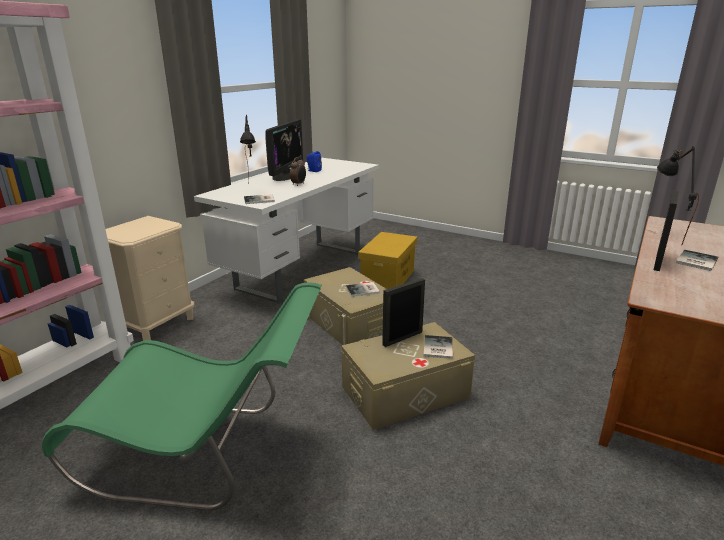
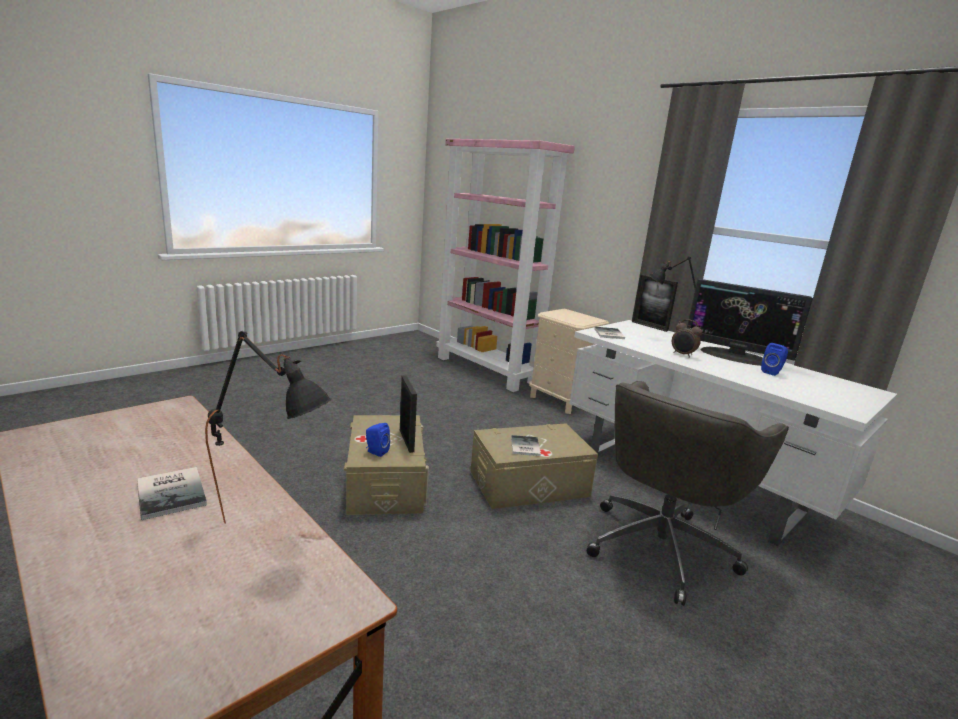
camera: 105 degrees right, 5 degrees down
(205, 453) = (387, 403): green chair -> none
(388, 279) = (662, 546): yellow storage box -> grey office chair
(436, 348) = (376, 452): book -> blue speaker
(658, 261) = (220, 461): picture frame -> picture frame (649, 326)

